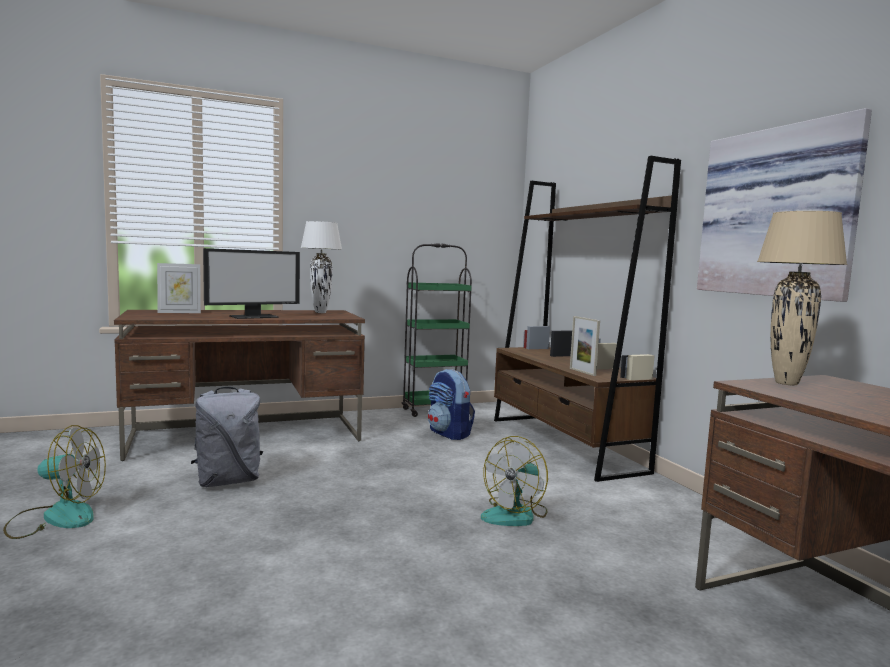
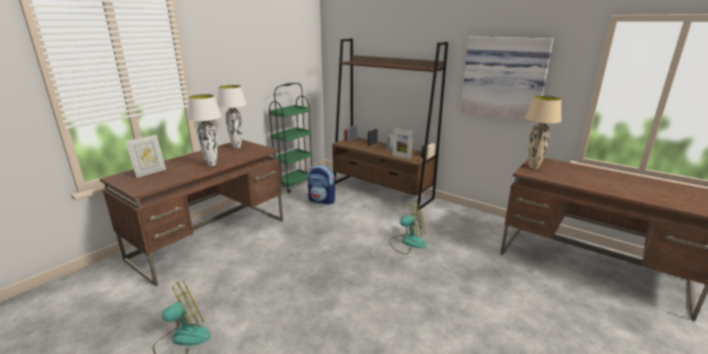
camera: 30 degrees left, 15 degrees up
(228, 481) = (248, 275): grey backpack -> none
(254, 316) = (211, 165): monitor -> white table lamp
(516, 514) = (407, 242): fan -> fan turned 105 degrees counterclockwise

